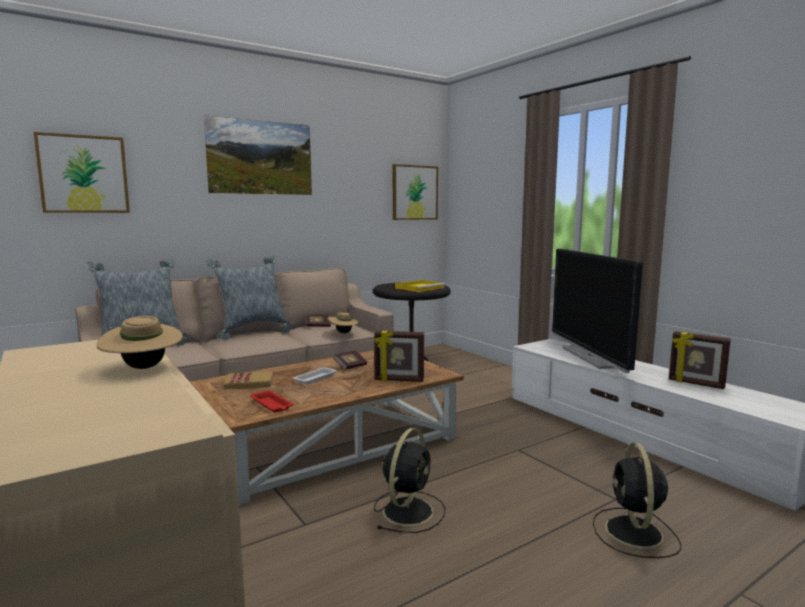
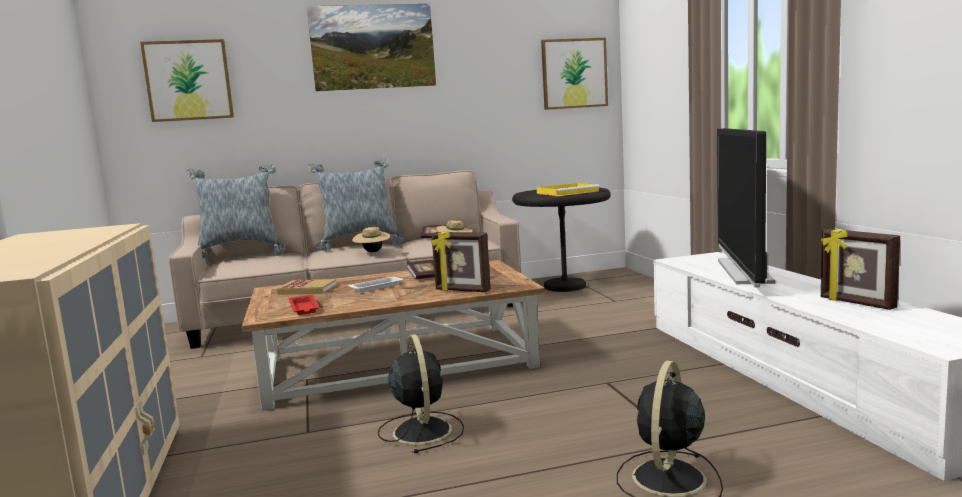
camera: 20 degrees right, 0 degrees up
(143, 367) = (84, 242): beige hat -> beige hat (372, 252)
(409, 510) = (421, 430): black fan -> black fan turned 60 degrees counterclockwise

